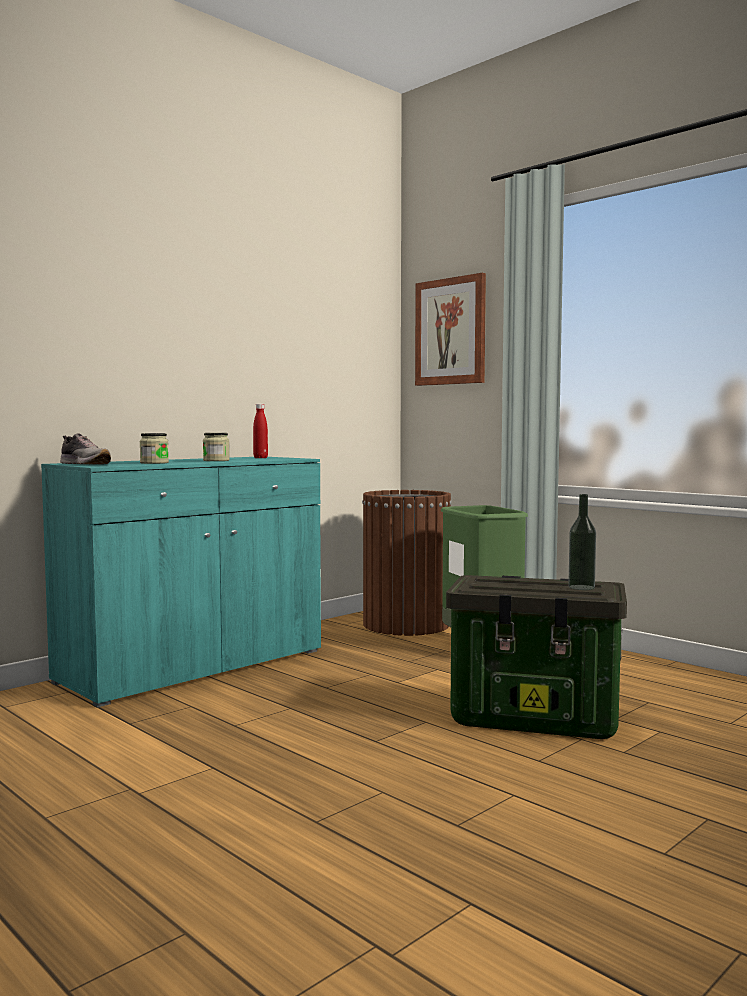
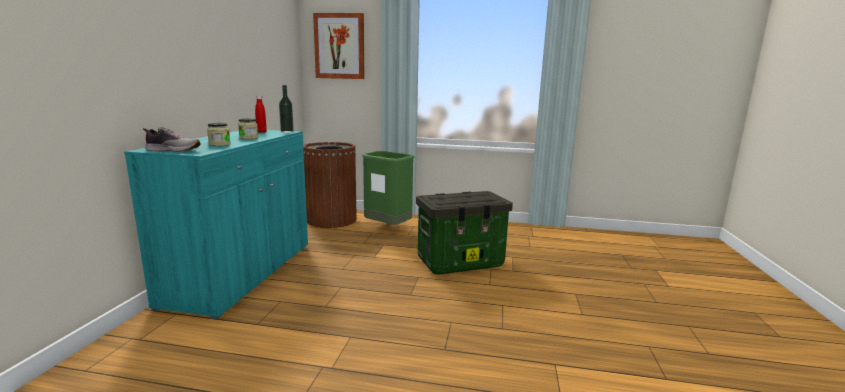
camera: 35 degrees left, 10 degrees up
(581, 587) = (485, 197): bottle -> bottle (287, 132)

